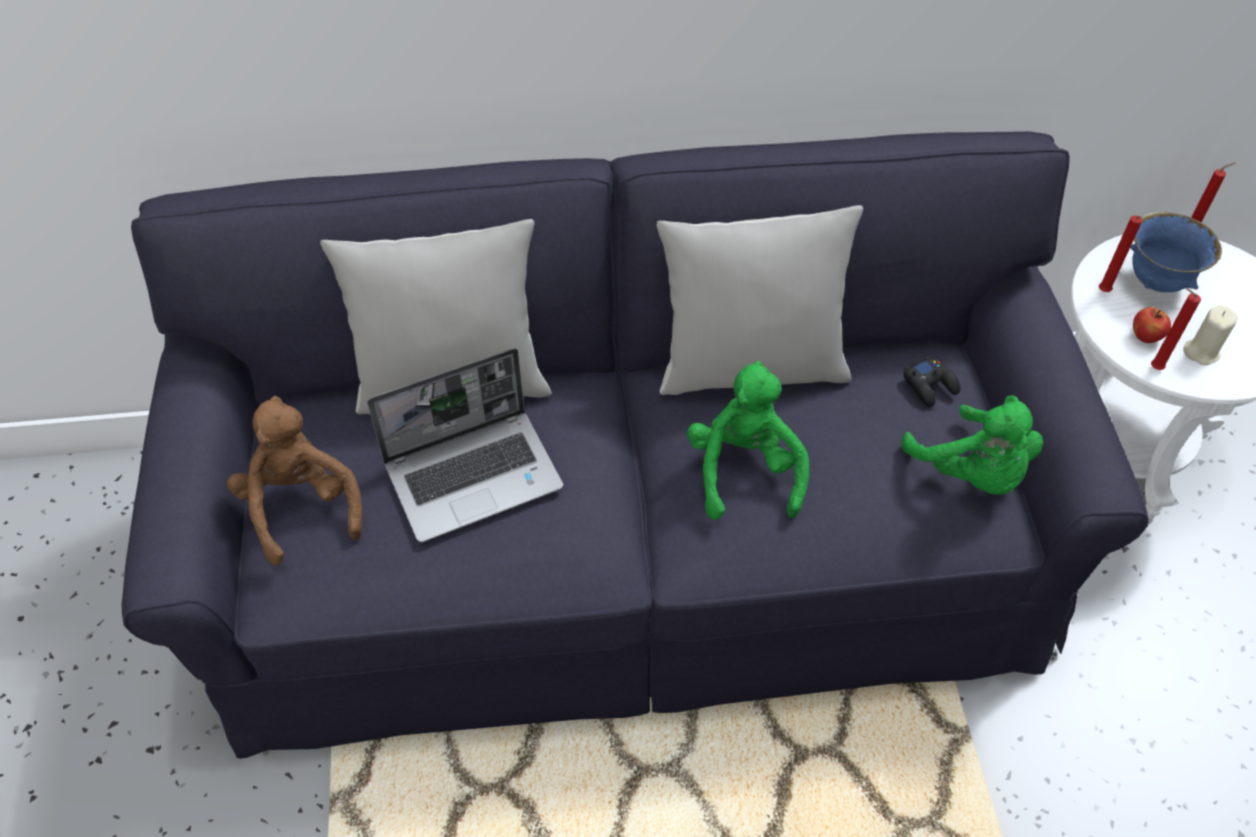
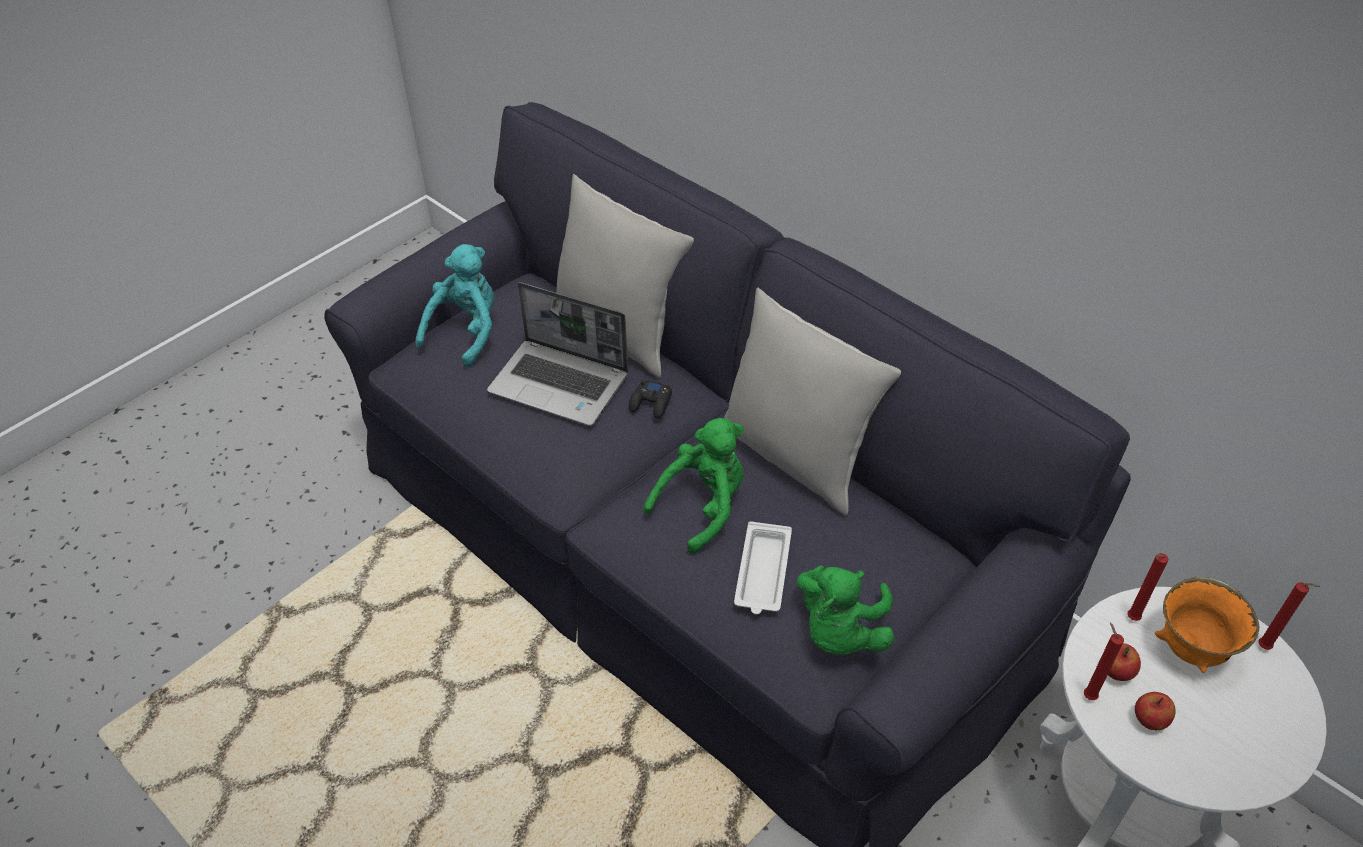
camera: 50 degrees right, 5 degrees down
(302, 506) = (466, 331): brown plush toy -> turquoise plush toy
(864, 481) = (762, 573): none -> white tray
(930, 386) = (896, 562): black game controller -> black game controller (651, 403)
(1156, 282) = (1192, 649): blue bowl -> orange bowl
(1201, 352) = (1149, 720): beige candle -> apple

